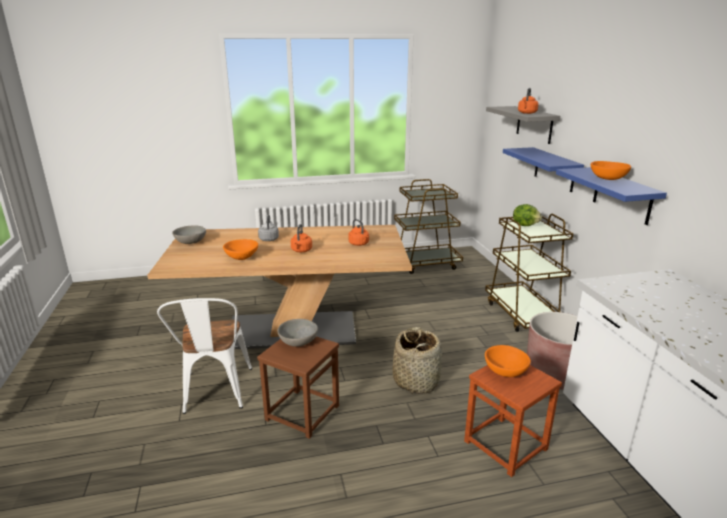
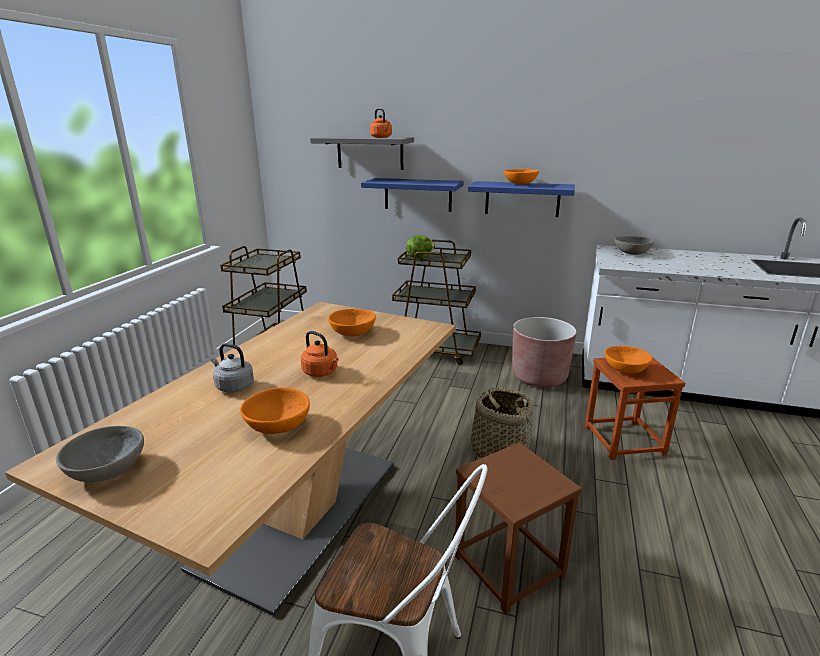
camera: 60 degrees left, 0 degrees up
(299, 342) = (497, 472): grey bowl -> grey bowl (631, 253)
(359, 244) = (353, 333): orange kettle -> orange bowl

